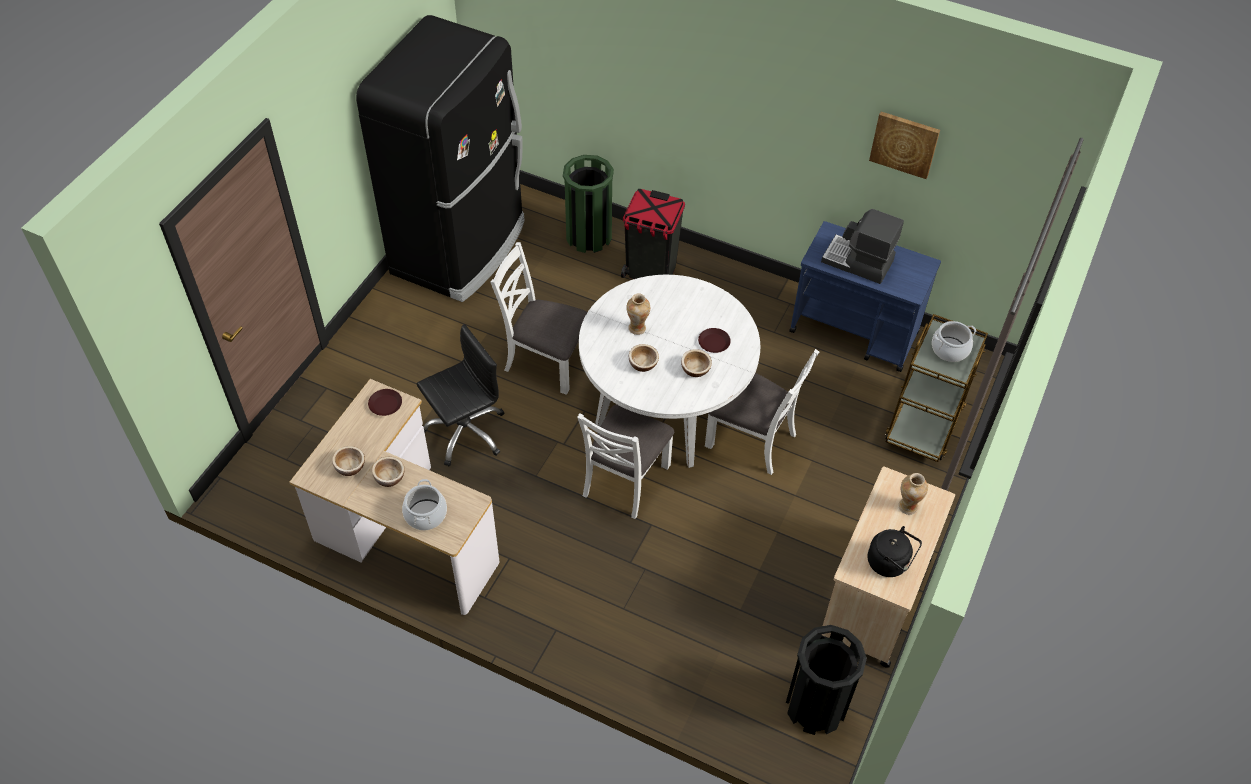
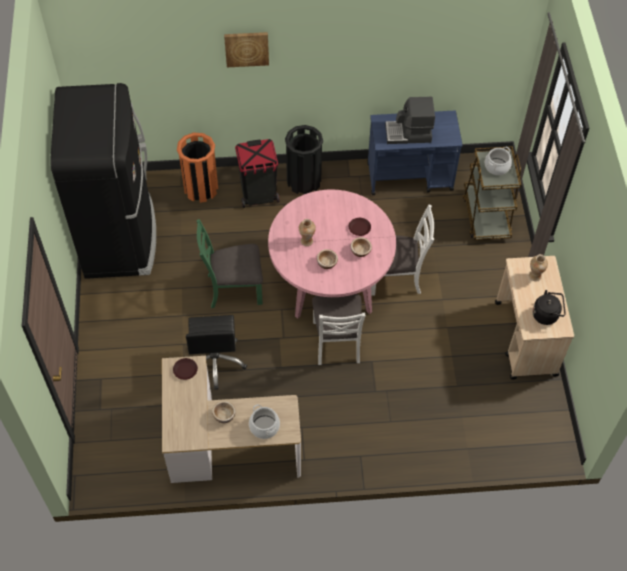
camera: 30 degrees left, 5 degrees up
(350, 467) = (194, 422): bowl -> none
(465, 432) = (215, 361): black office chair -> black office chair turned 150 degrees clockwise
(546, 361) = (234, 288): white chair -> green chair
(589, 236) = (201, 188): green trash can -> orange trash can
(665, 410) = (330, 284): white dining table -> pink dining table
(815, 706) = (534, 419): black trash can -> black trash can (304, 181)
(904, 144) = (418, 49): picture -> picture (246, 48)

